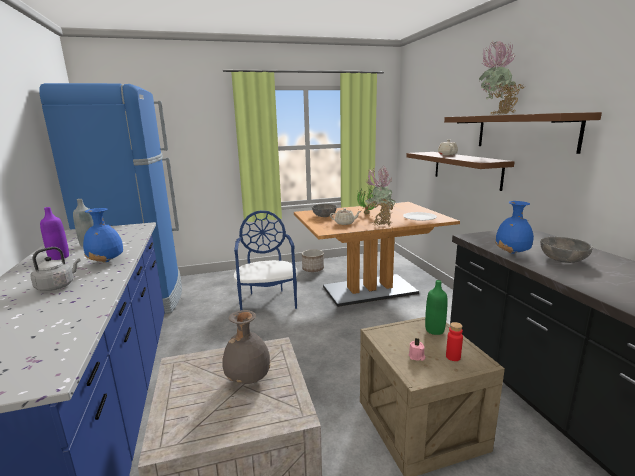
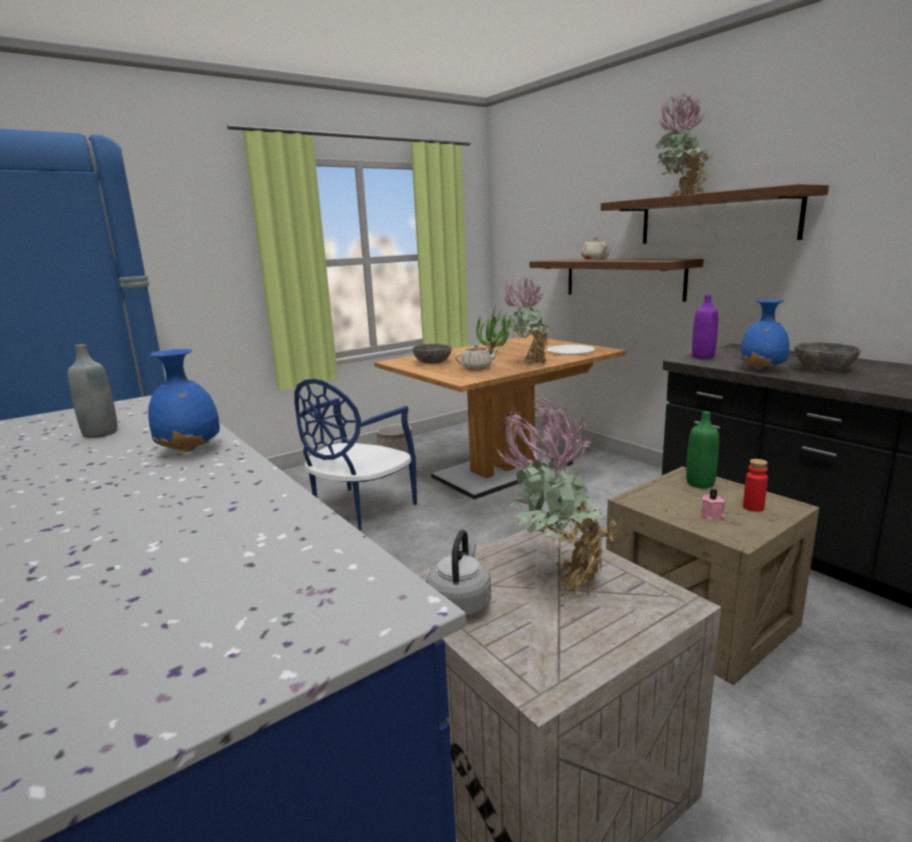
camera: 20 degrees left, 0 degrees up
(57, 286) = (156, 495): grey kettle -> grey kettle (460, 604)
(59, 257) = (71, 458): purple bottle -> purple bottle (703, 357)
(247, 379) = (557, 580): grey vase -> potted plant
(268, 301) = (359, 510): blue chair -> blue chair turned 120 degrees counterclockwise

